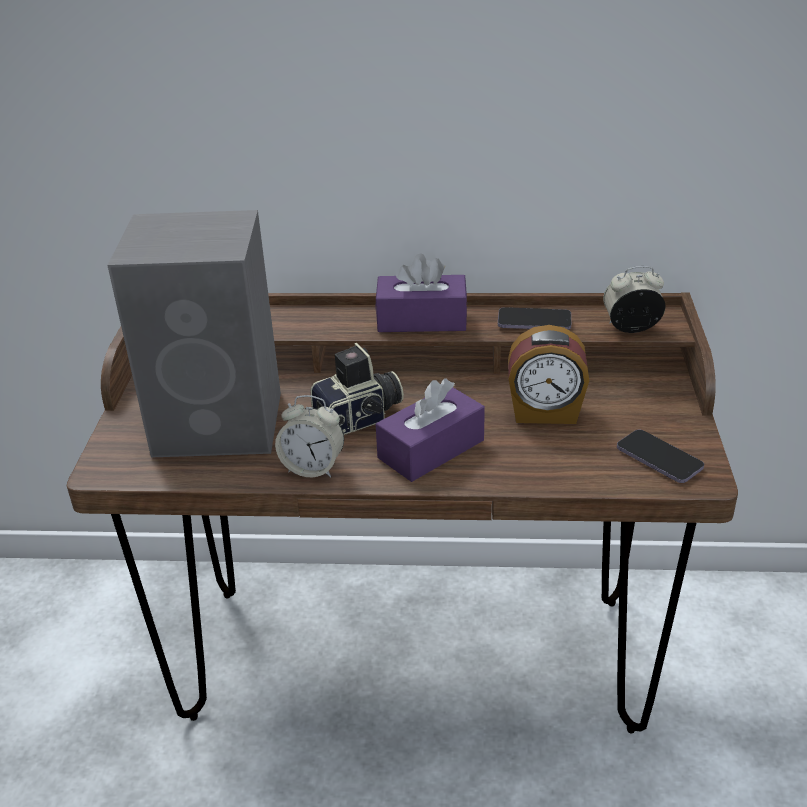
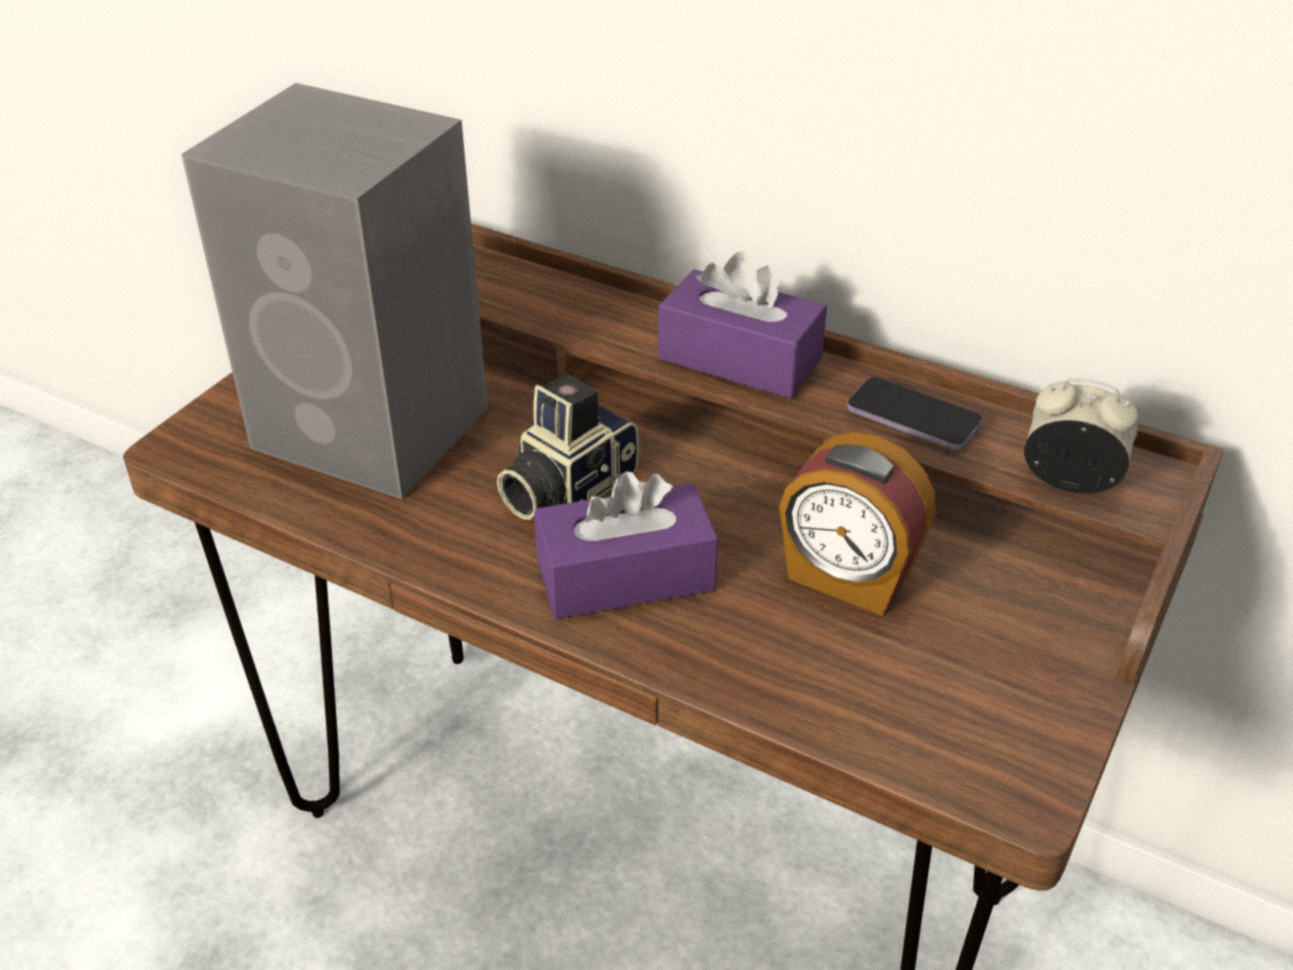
camera: 25 degrees right, 5 degrees up
(313, 468) = (439, 543): alarm clock -> none
(360, 418) = (565, 487): camera -> camera turned 135 degrees clockwise
(659, 458) = (974, 731): phone -> none

